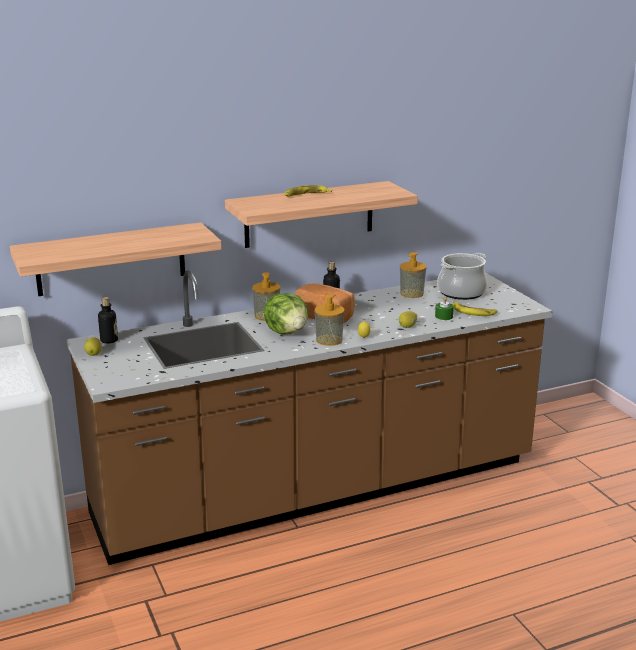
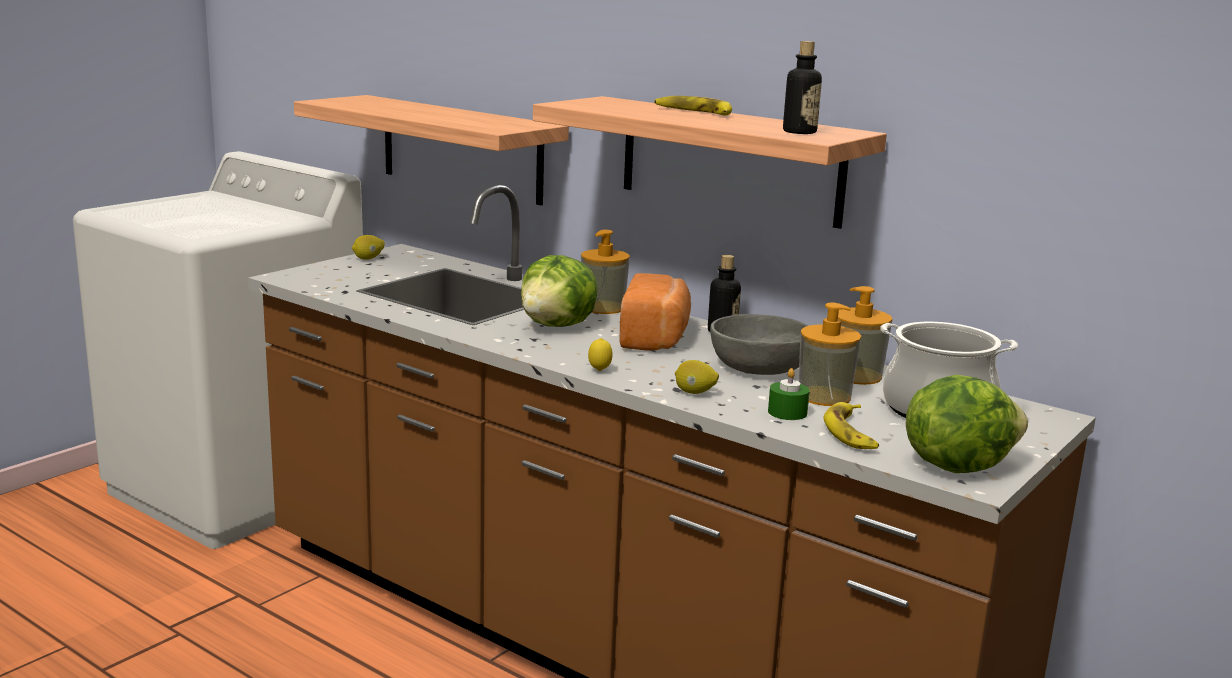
camera: 60 degrees right, 5 degrees down
(109, 340) = (416, 257): bottle -> bottle (799, 132)
(329, 340) = (560, 352): soap dispenser -> soap dispenser (824, 396)
(386, 307) = (759, 367): none -> grey bowl
(514, 305) = (956, 465): none -> lettuce

